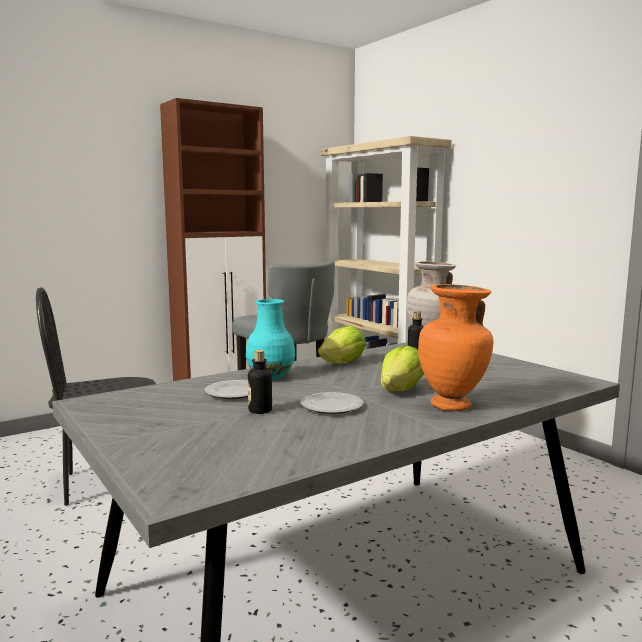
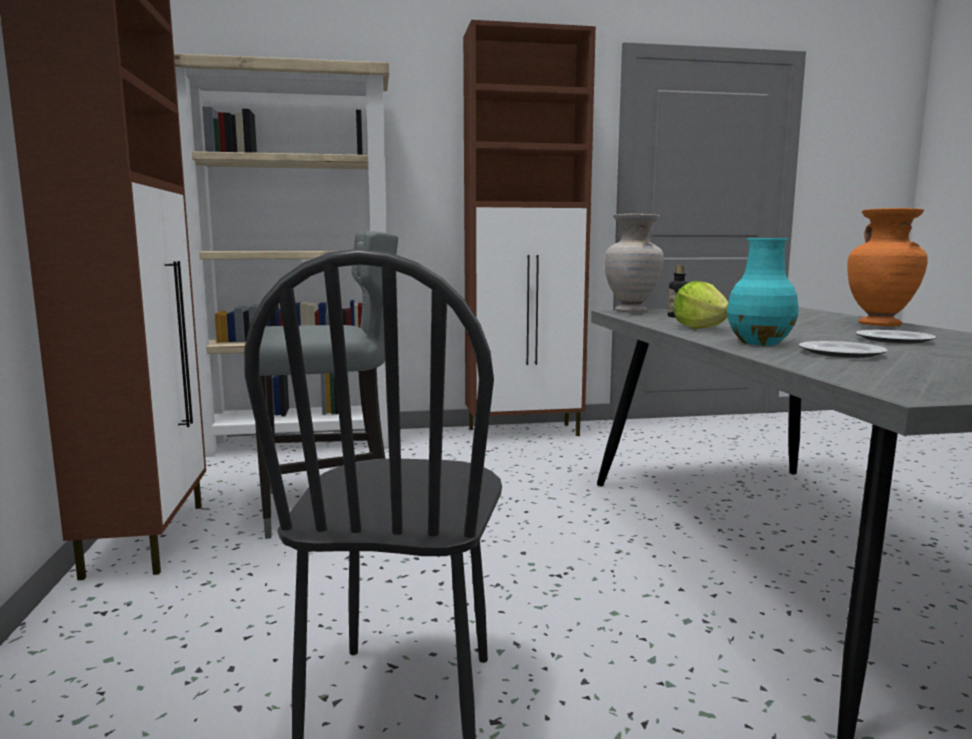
camera: 65 degrees left, 0 degrees up
(260, 410) = (919, 352): bottle -> none
(401, 390) = (824, 327): lettuce -> none
(505, 439) = (525, 432): none -> brown cabinet

